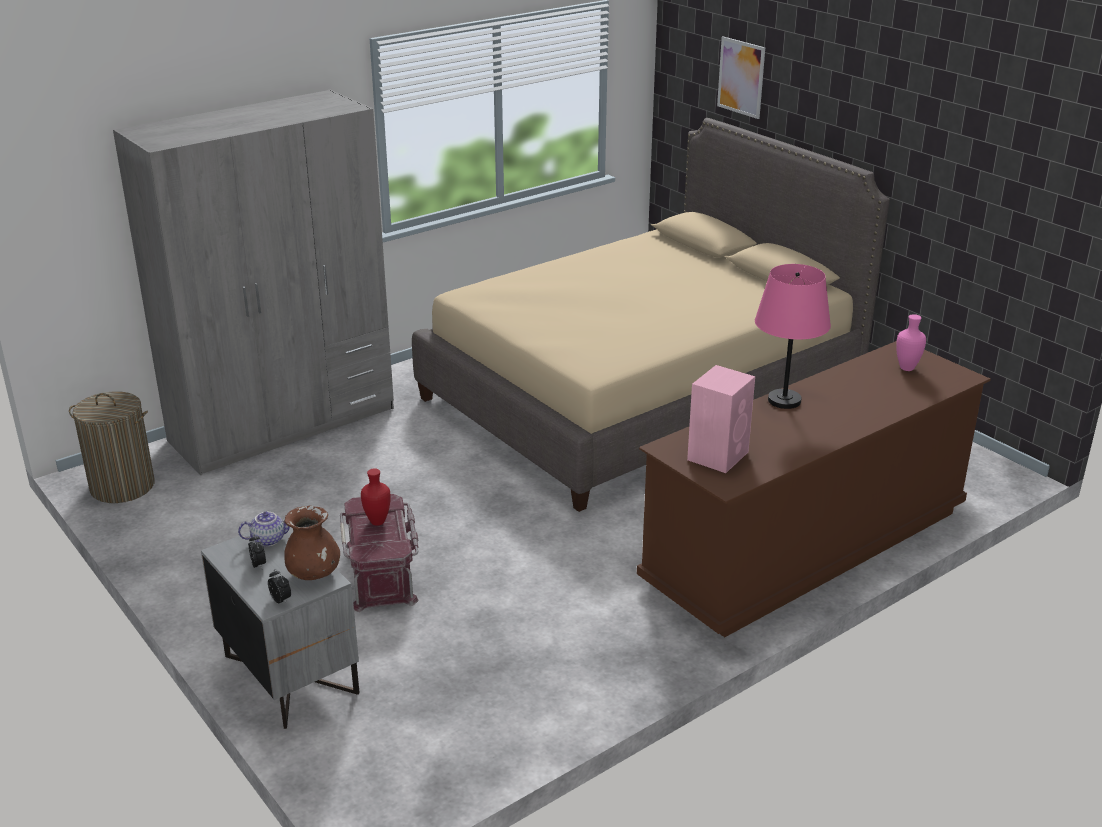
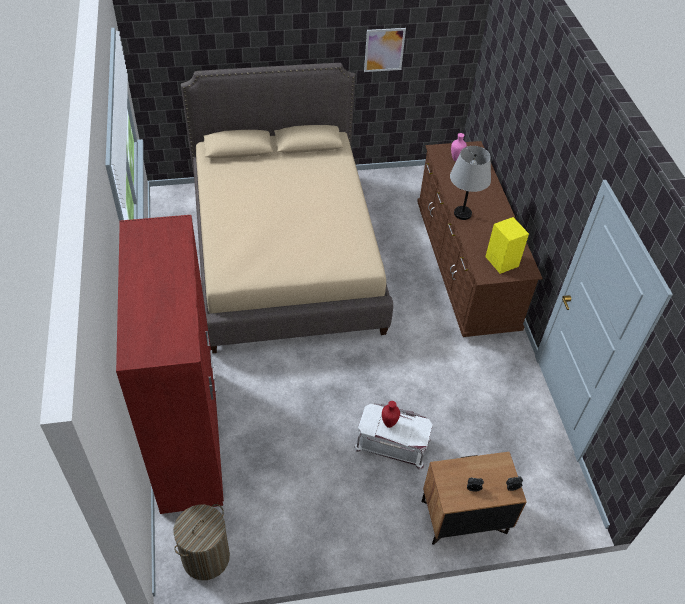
camera: 65 degrees left, 20 degrees up
(268, 539) = (449, 476): teapot -> none
(284, 424) = (189, 437): grey wardrobe -> red wardrobe
(289, 675) = (463, 518): grey nightstand -> brown nightstand
(314, 573) = (493, 464): brown vase -> none
(382, 572) = (392, 443): red storage box -> white storage box
(718, 455) = (501, 261): pink speaker -> yellow speaker
(741, 77) = (214, 37): picture -> picture (384, 50)
(784, 400) = (462, 213): pink table lamp -> grey table lamp

